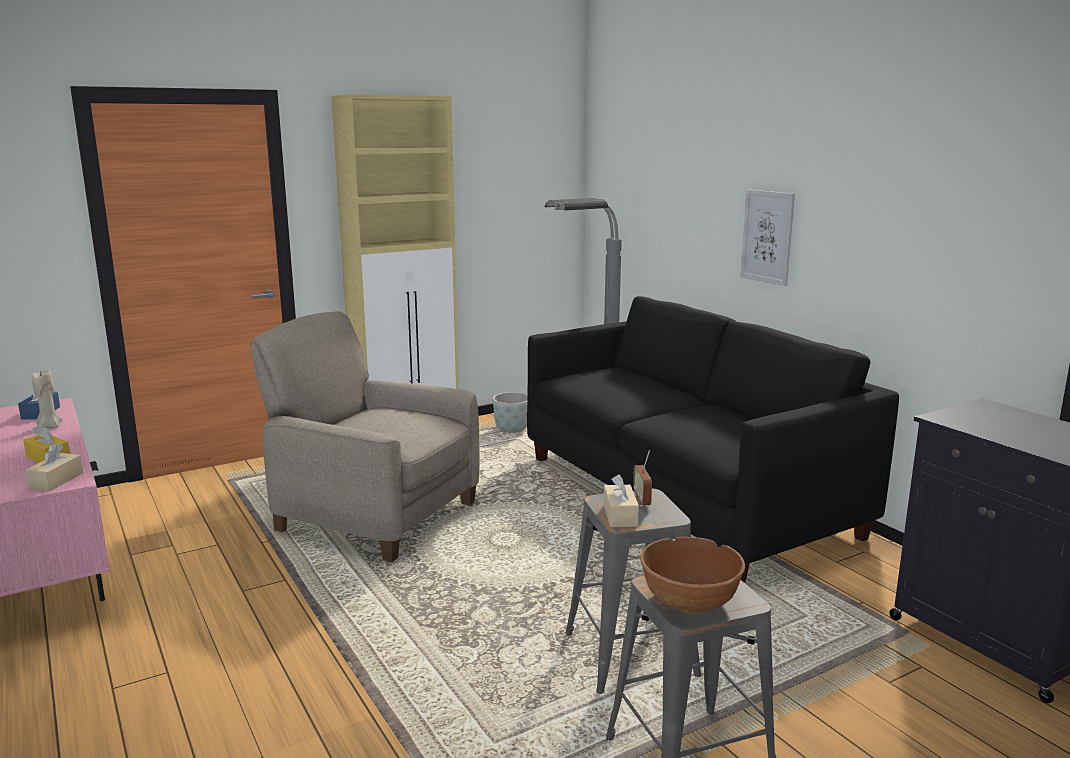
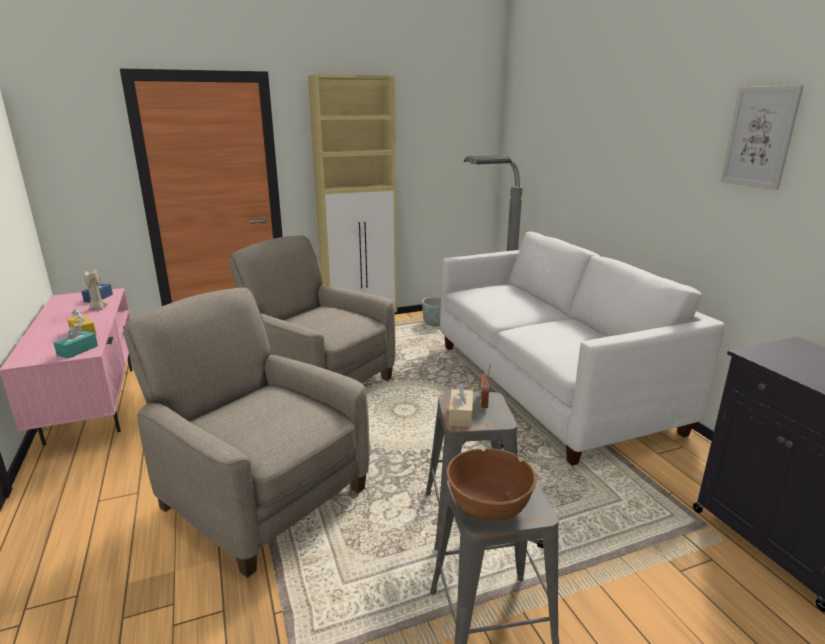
camera: 10 degrees right, 5 degrees up
(56, 481) = (77, 350): beige tissue box -> turquoise tissue box
(349, 658) = (263, 496): none -> beige armchair
(684, 495) = (548, 385): black sofa -> white sofa
(767, 237) = (629, 188): picture -> picture (759, 137)

